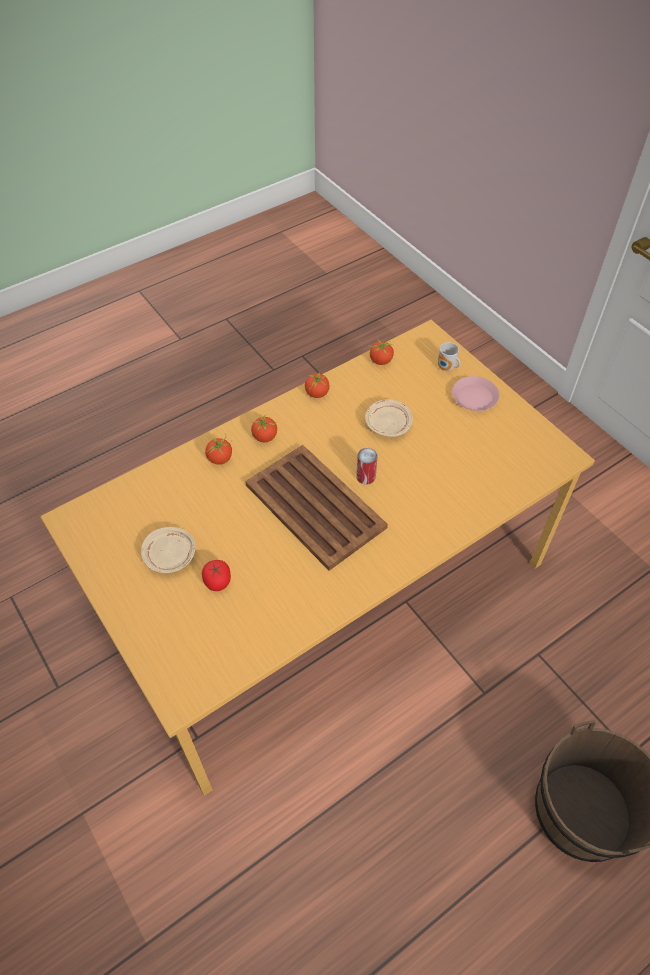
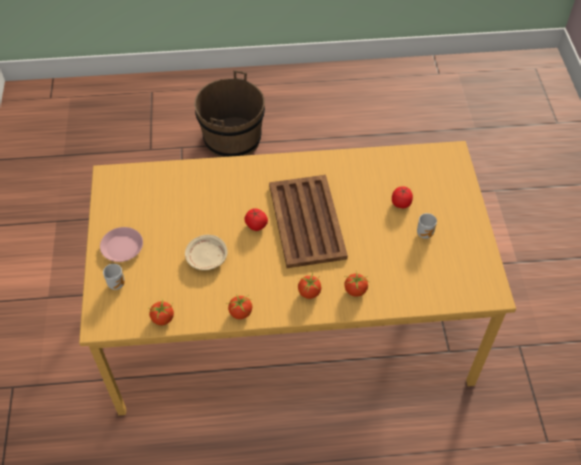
camera: 150 degrees left, 0 degrees up
(170, 555) = (426, 233): beige plate -> mug
(366, 476) = (256, 225): can -> tomato

